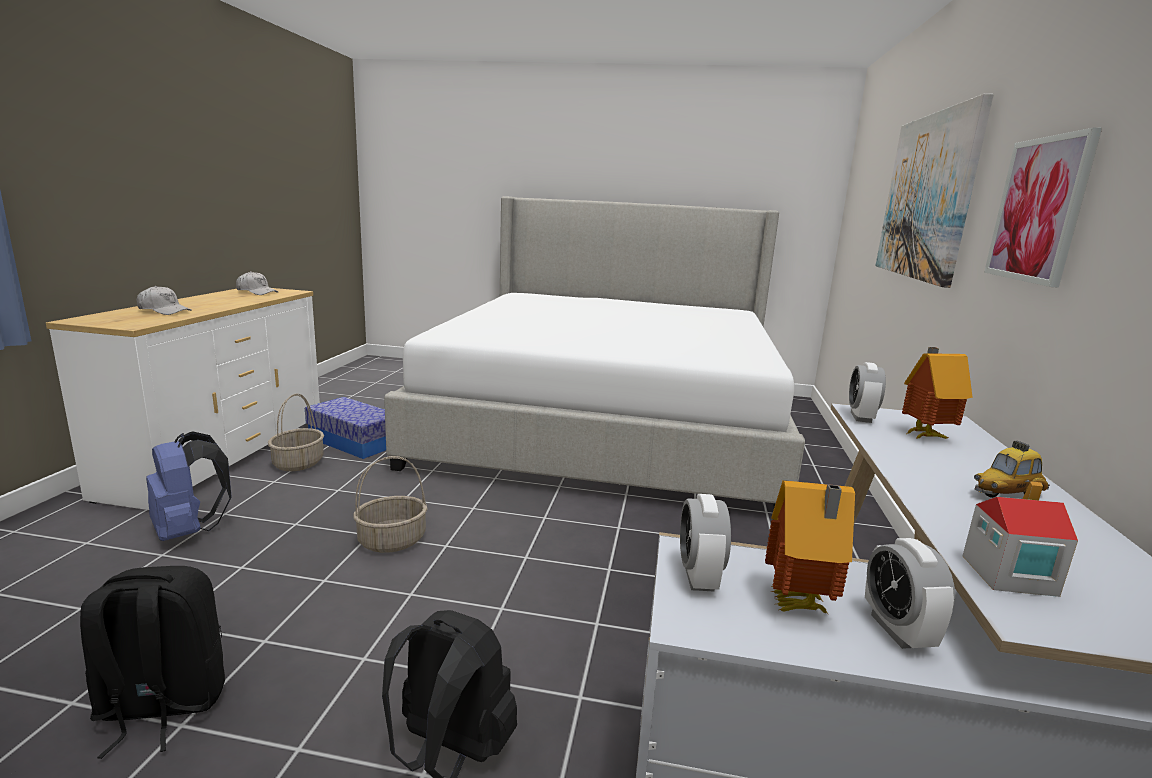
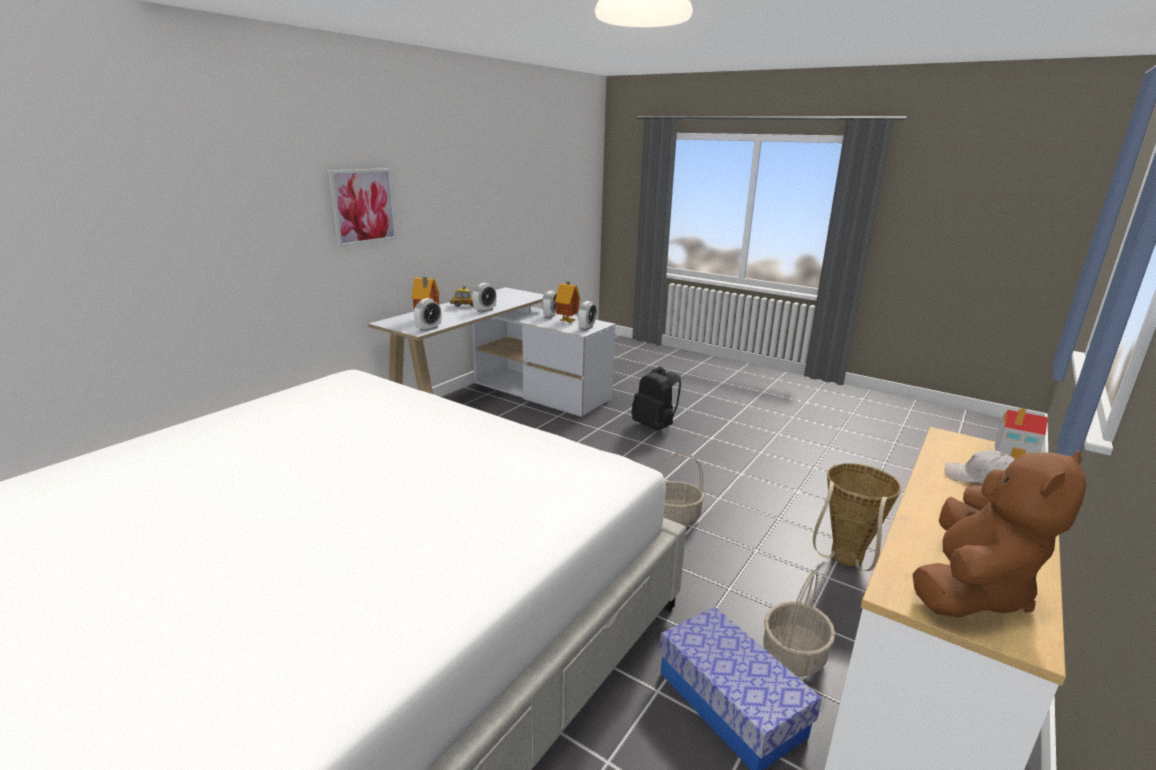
camera: 155 degrees left, 5 degrees up
(161, 707) = (773, 458): black backpack -> none
(189, 531) = (844, 562): blue backpack -> basket
(257, 292) = (971, 590): white cap -> brown plush toy
(925, 484) = (485, 310): none -> alarm clock
(927, 196) = (187, 210): picture -> none
(1007, 575) = (523, 298): toy house -> toy house (1015, 455)

